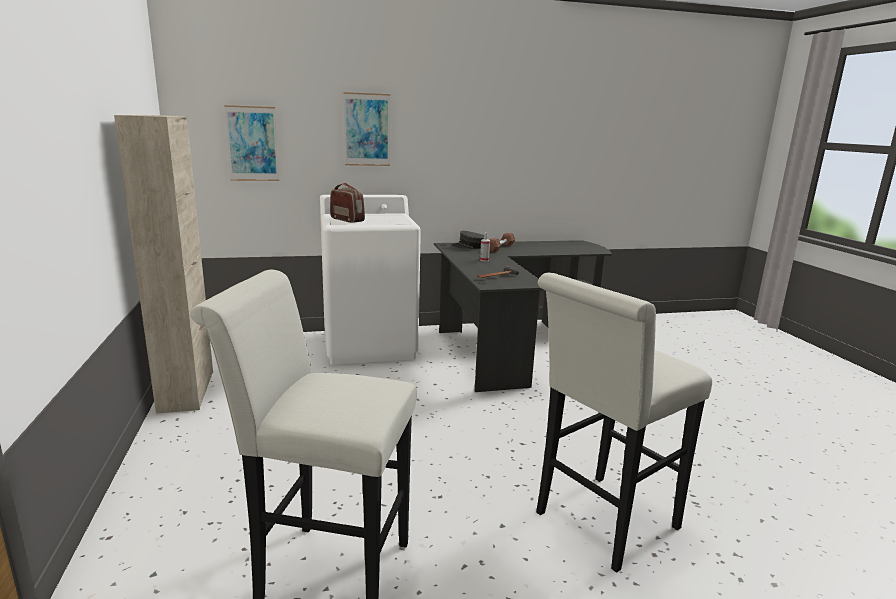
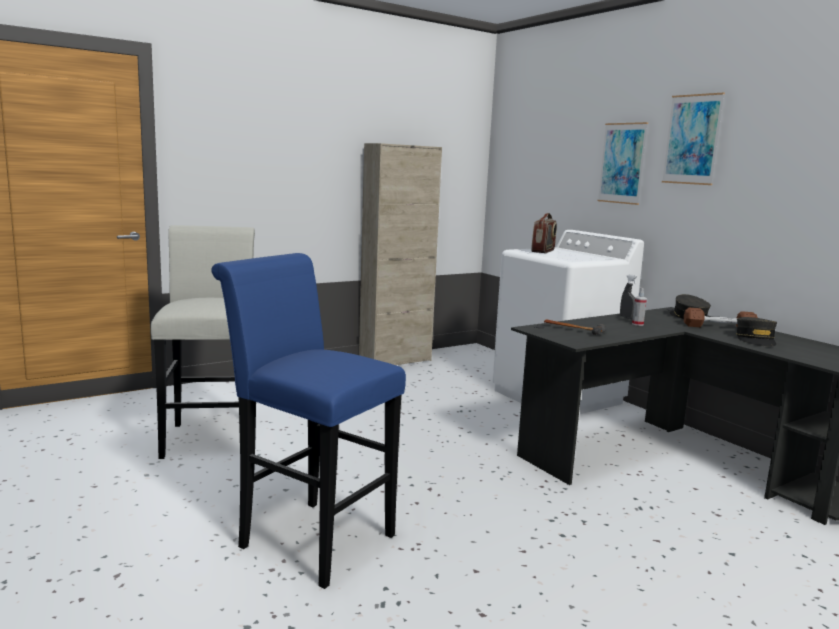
camera: 70 degrees right, 5 degrees down
(252, 144) = (535, 176): picture -> picture (692, 139)
(462, 258) = (627, 317): none -> grey spray bottle
(533, 249) = (755, 340): none -> grey cap
(600, 524) = (309, 537): white stool -> blue stool

